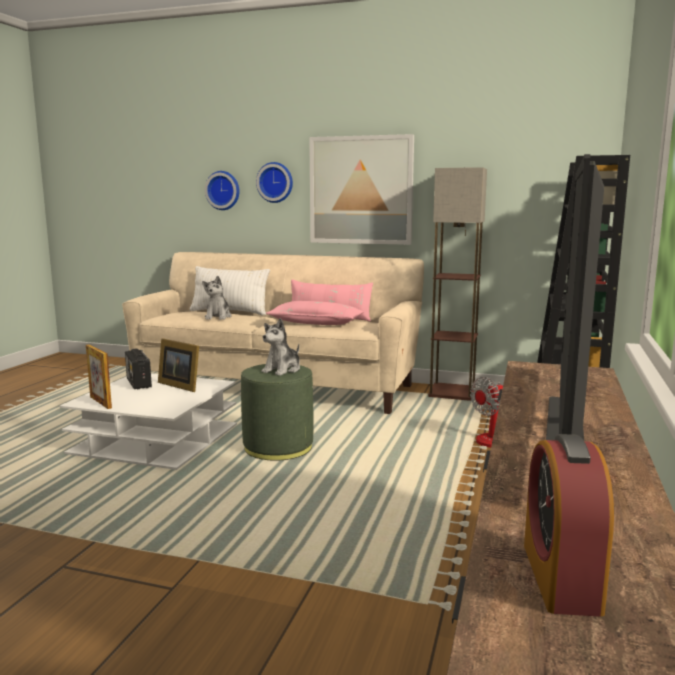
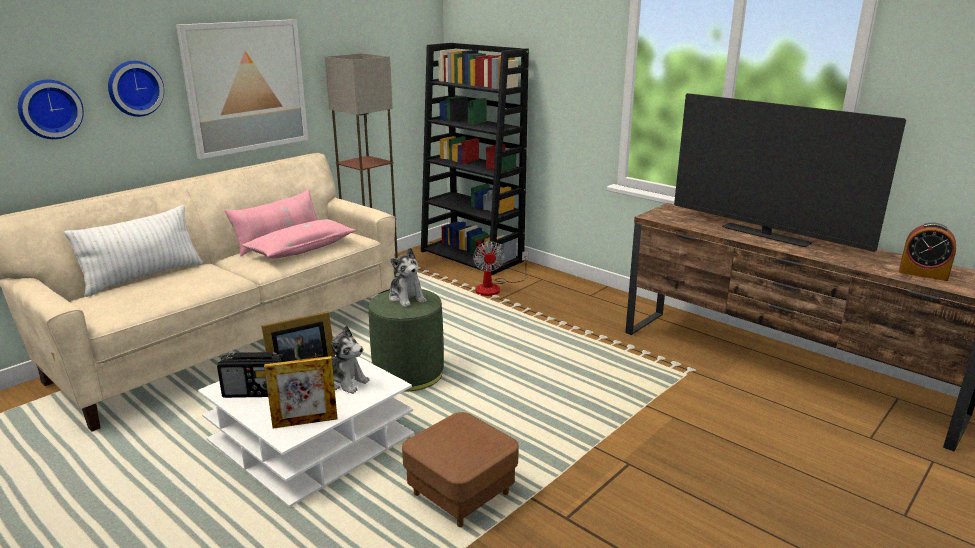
camera: 65 degrees left, 10 degrees up
(95, 508) = (461, 493): none -> brown ottoman
(218, 317) = (183, 285): plush toy -> plush toy (343, 382)

